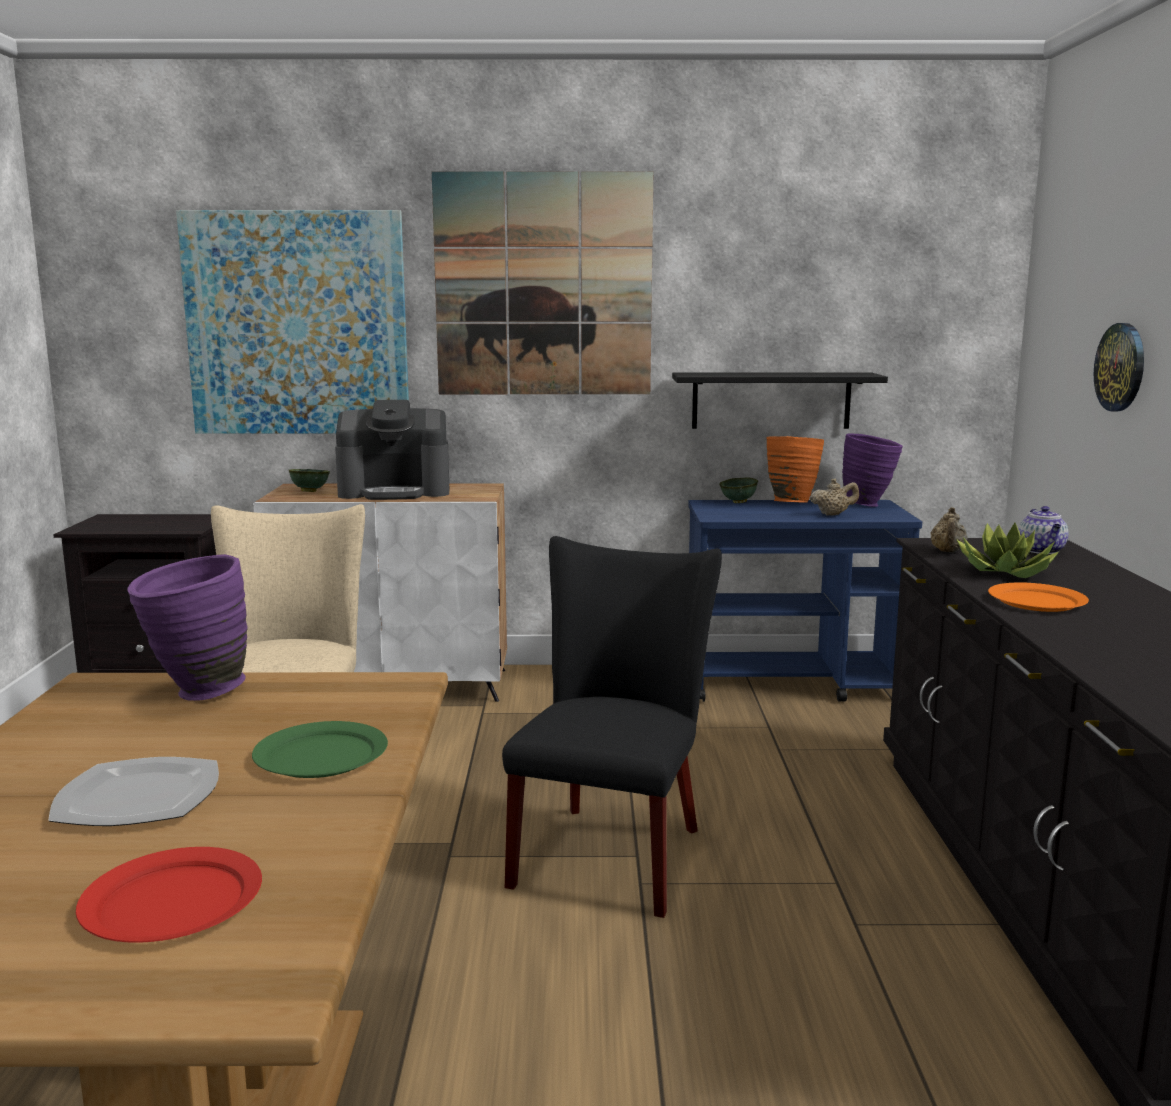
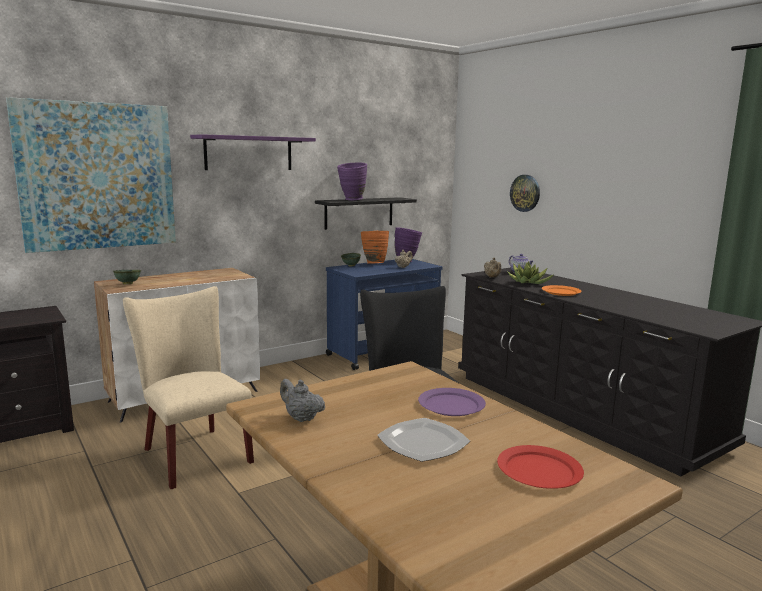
camera: 35 degrees left, 0 degrees up
(93, 715) = (301, 418): none -> grey teapot
(195, 694) = (326, 396): purple vase -> purple vase (352, 200)
(322, 755) = (451, 405): green plate -> purple plate
(395, 491) = (182, 278): coffee machine -> none
(543, 285) = (249, 153): picture -> purple shelf

